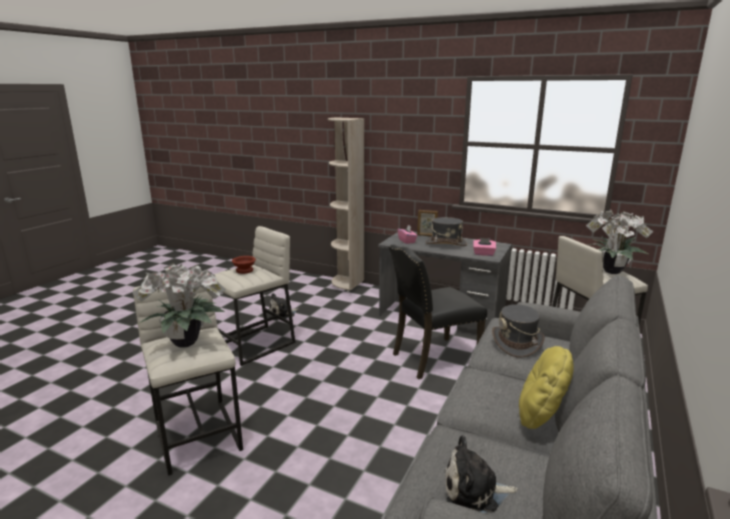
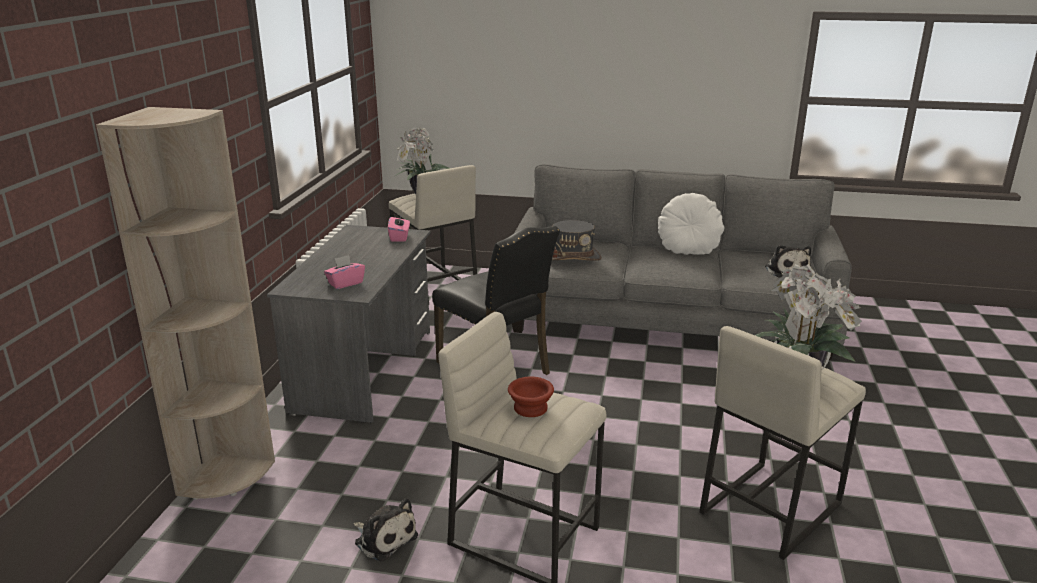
camera: 105 degrees left, 5 degrees up
(426, 235) = (310, 272): picture frame -> none
(446, 243) = (355, 258): grey hat -> none
(540, 418) = (688, 251): yellow pillow -> white pillow

